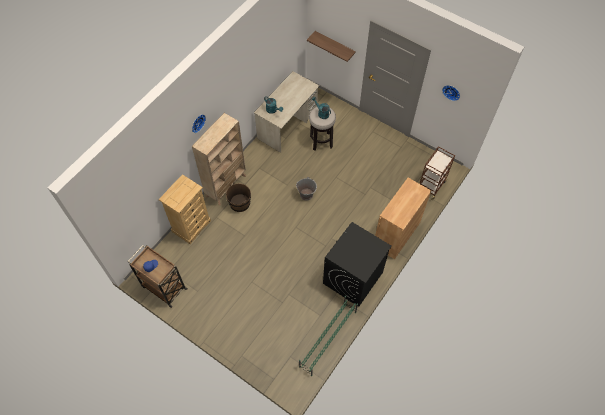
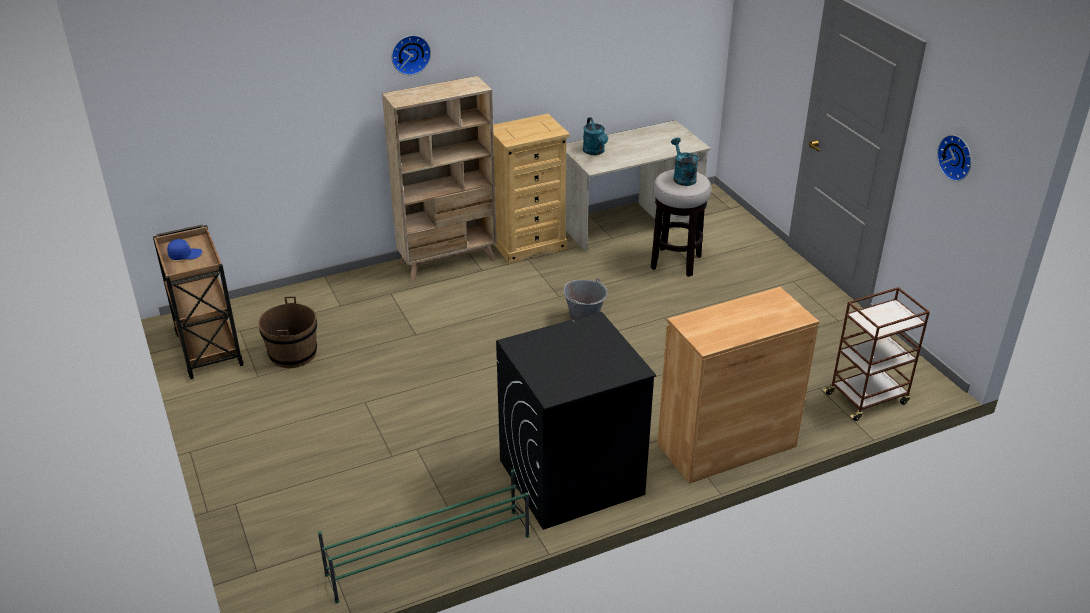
camera: 30 degrees right, 25 degrees down
(191, 226) = (338, 289): beige dresser -> beige dresser (528, 244)
(240, 203) = (449, 290): brown bucket -> brown bucket (293, 354)
(334, 46) = (764, 77): shelf -> none

